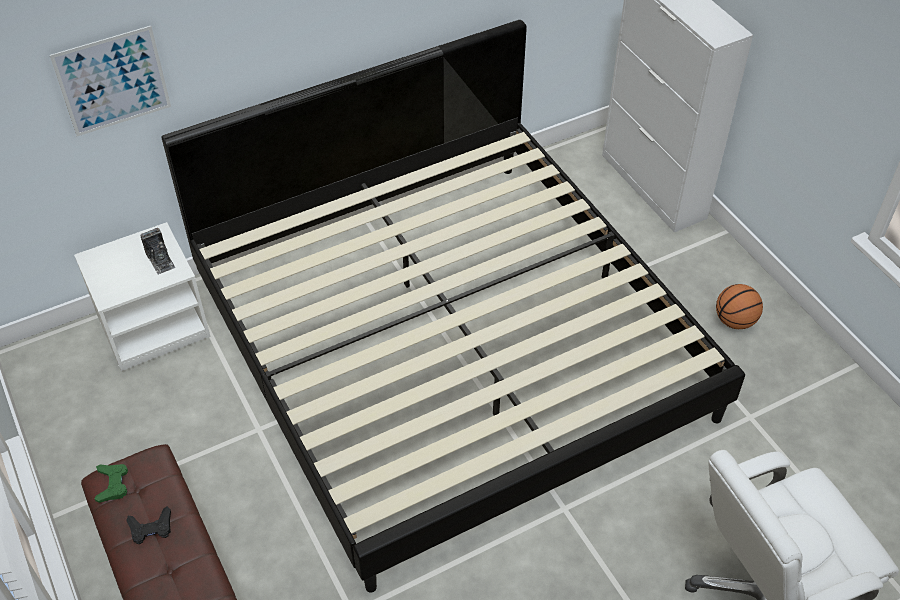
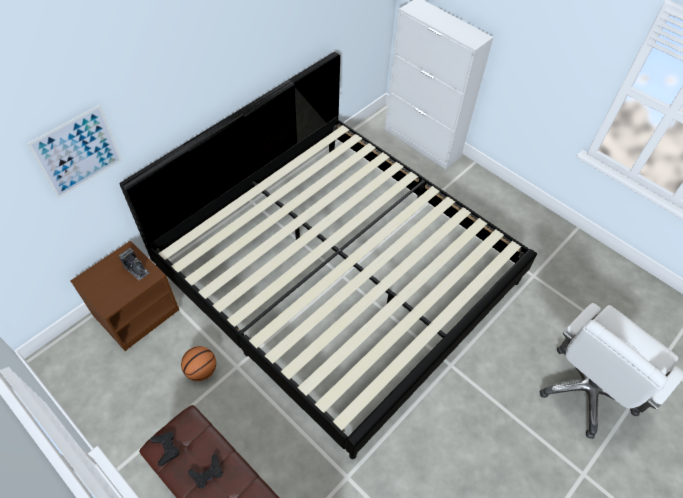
camera: 20 degrees left, 5 degrees up
(112, 484) = (166, 448): green game controller -> black game controller
(154, 325) = (136, 312): white nightstand -> brown nightstand
(734, 321) = (501, 217): basketball -> basketball (201, 370)

